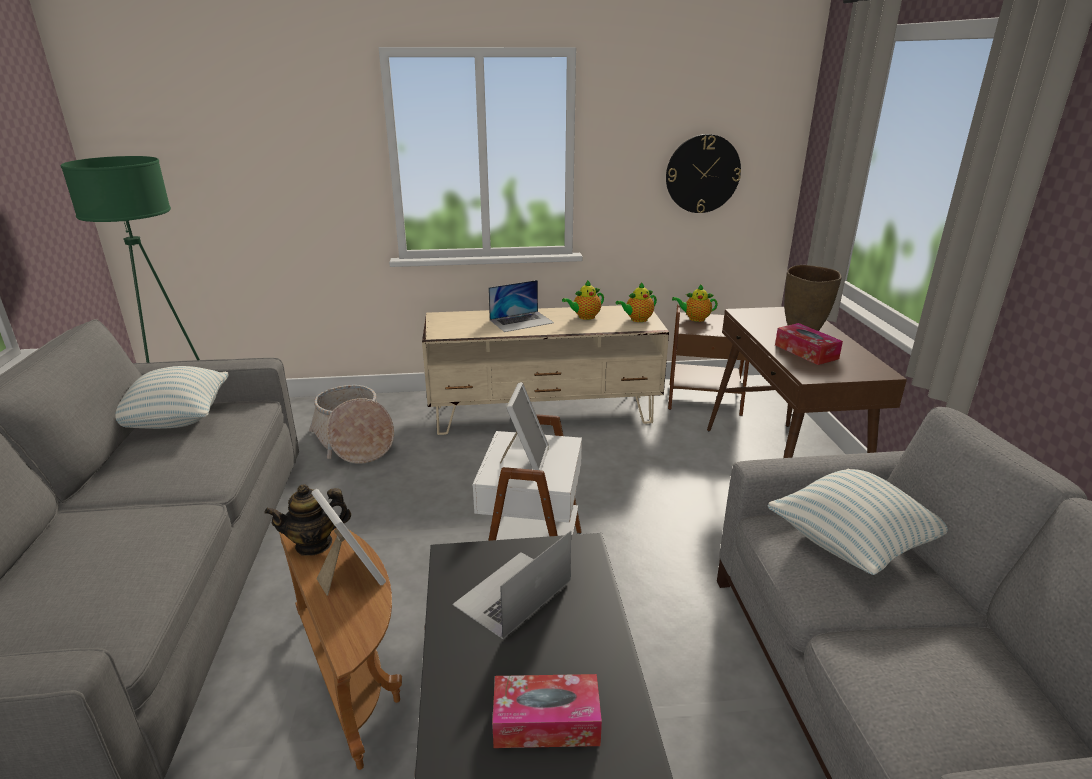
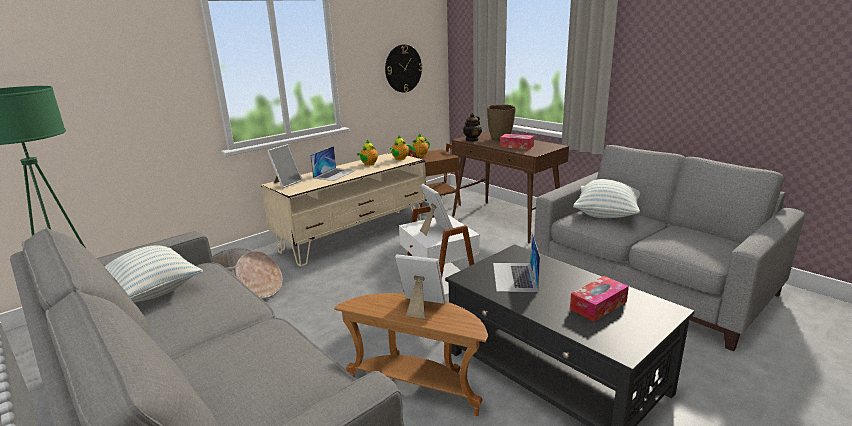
camera: 35 degrees left, 5 degrees down
(314, 544) = (376, 305): teapot -> teapot (472, 140)
(451, 319) = (286, 183): none -> picture frame

